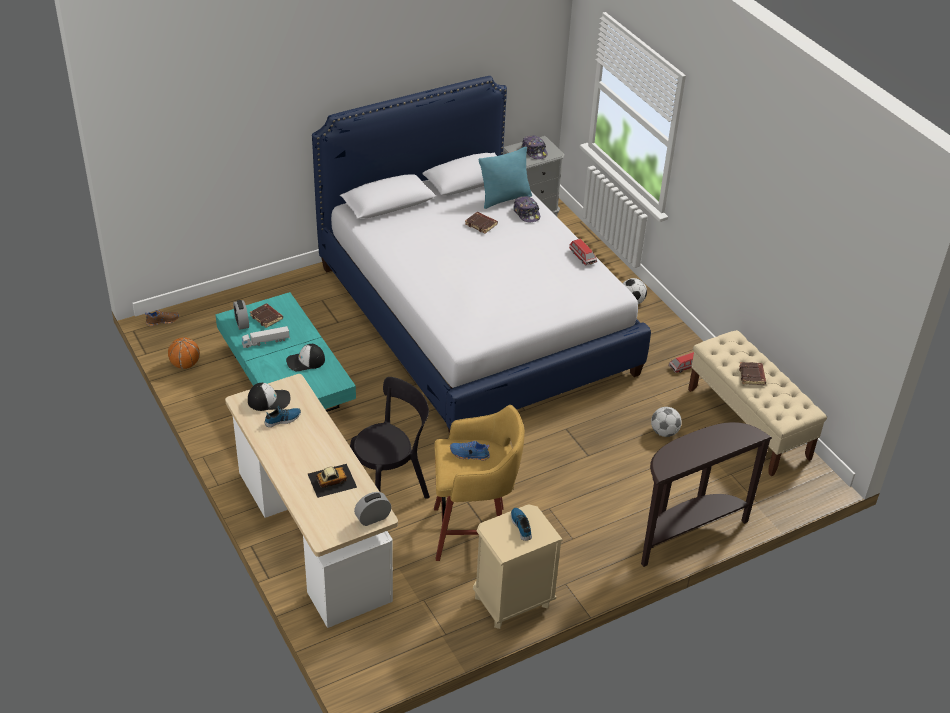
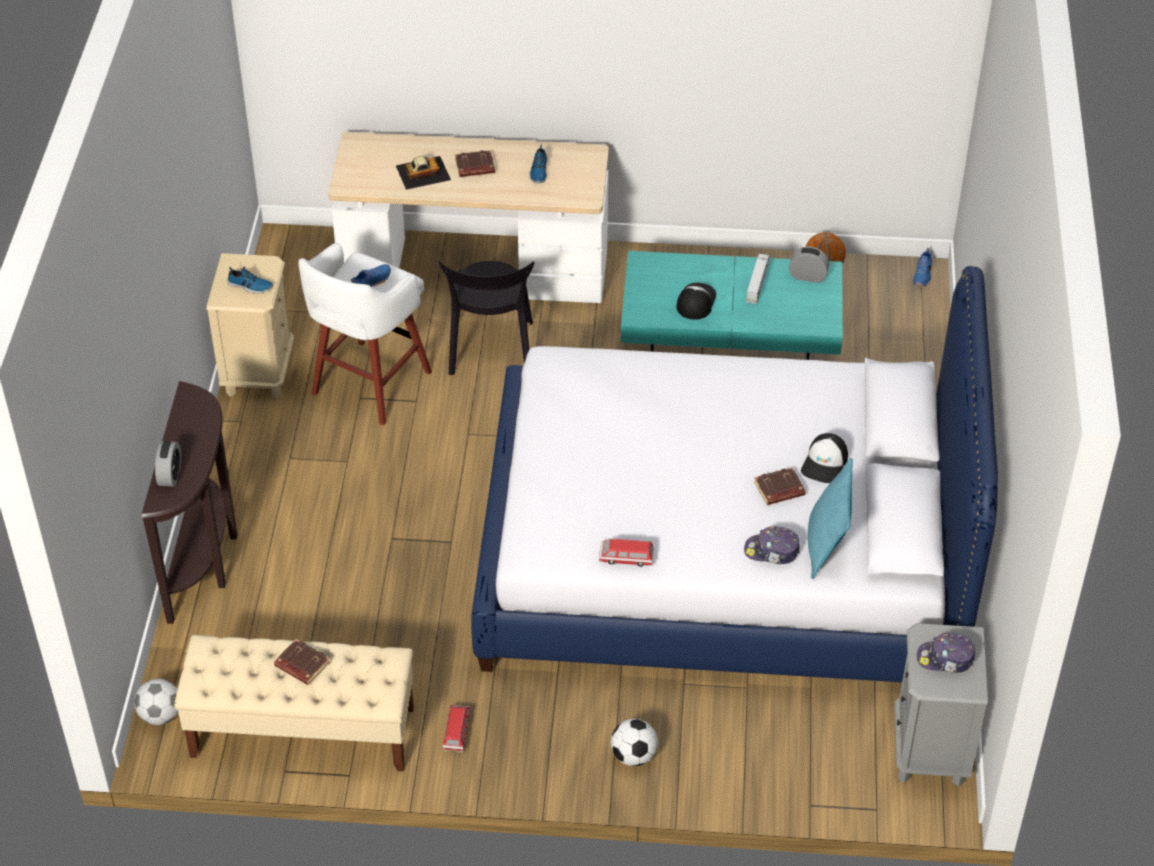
camera: 125 degrees right, 5 degrees up
(162, 321) = (923, 275): brown shoe -> blue shoe
(267, 317) = (803, 300): brown book -> brown book (474, 167)
(269, 400) = (577, 172): cap -> cap (825, 463)
(331, 480) = (422, 172): toy car -> toy car turned 120 degrees counterclockwise
(373, 518) = (348, 179): alarm clock -> alarm clock (170, 475)
(473, 533) = (369, 385): yellow stool -> white stool
(664, 432) = (364, 633): football -> football (161, 715)

